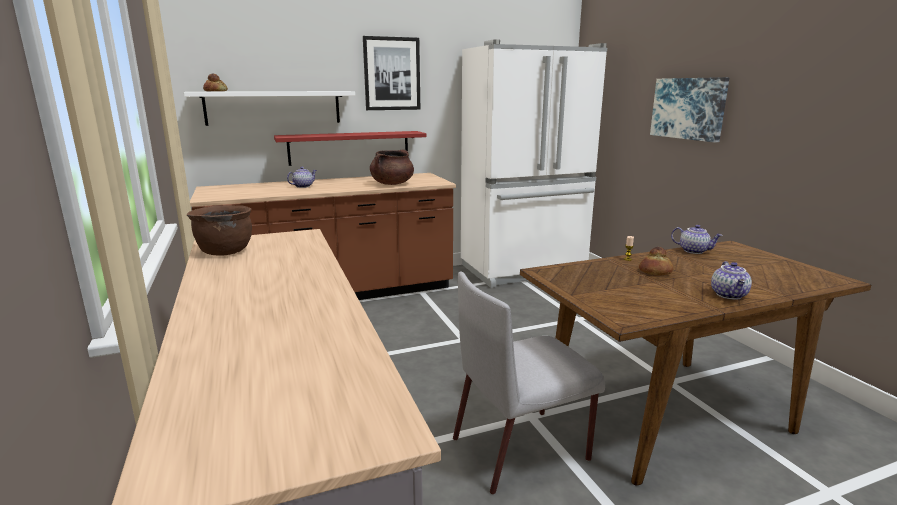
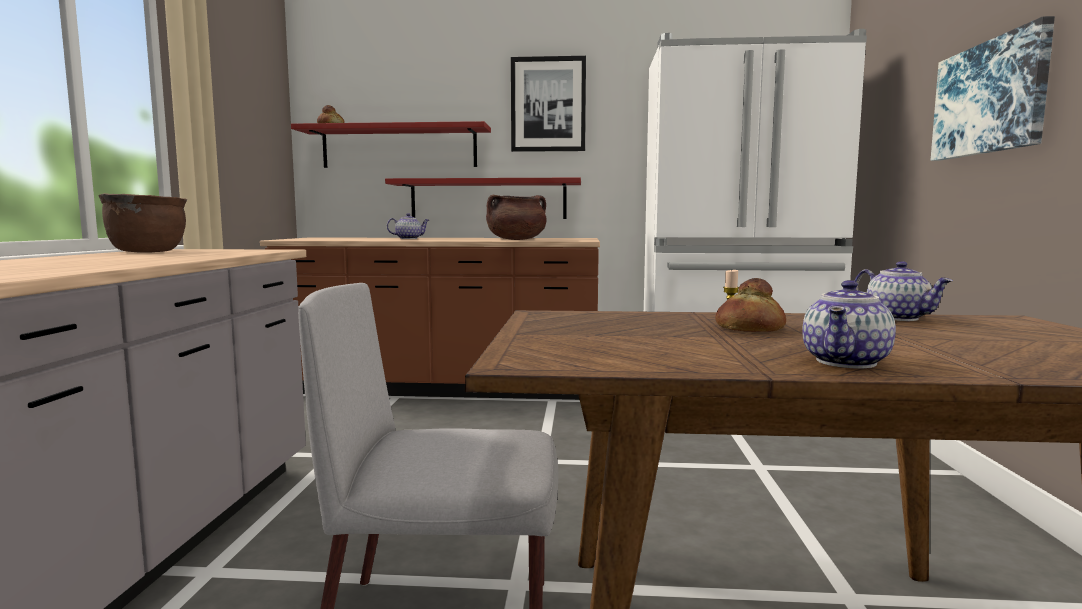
camera: 25 degrees right, 10 degrees down
(273, 107) = (399, 147): white shelf -> red shelf

